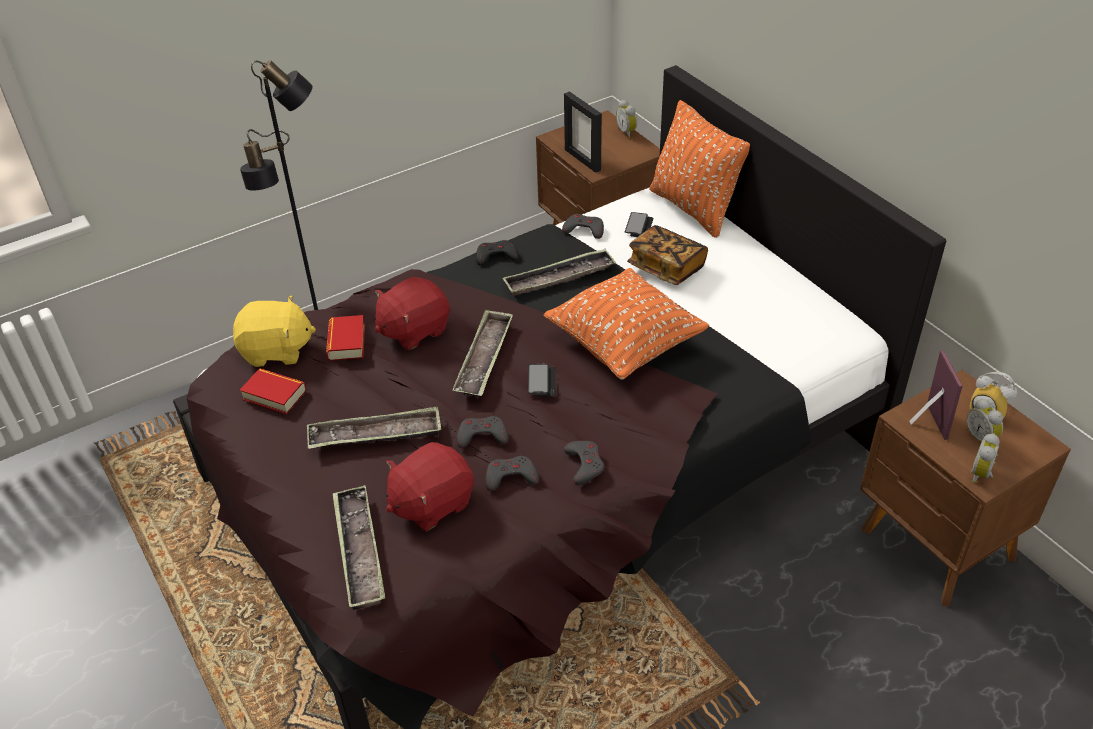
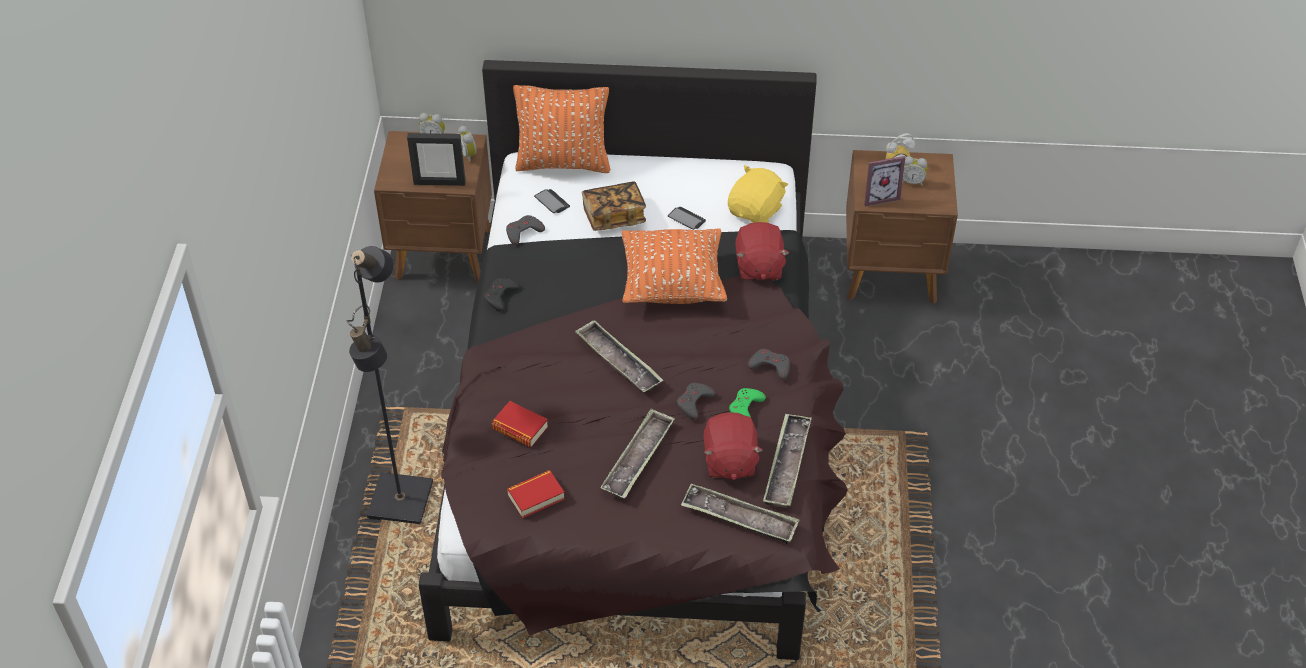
camera: 55 degrees left, 5 degrees up
(276, 350) = (483, 474): yellow plush toy -> yellow plush toy (756, 211)
(413, 330) = (544, 384): red plush toy -> red plush toy (758, 267)
(510, 477) = (745, 408): grey game controller -> green game controller
(541, 381) = (672, 344): phone -> phone (686, 219)
(559, 277) = (564, 276): tray -> tray (787, 464)
(924, 422) = (879, 196): picture frame -> picture frame turned 135 degrees clockwise
(982, 474) = (938, 201): alarm clock -> alarm clock (469, 155)

